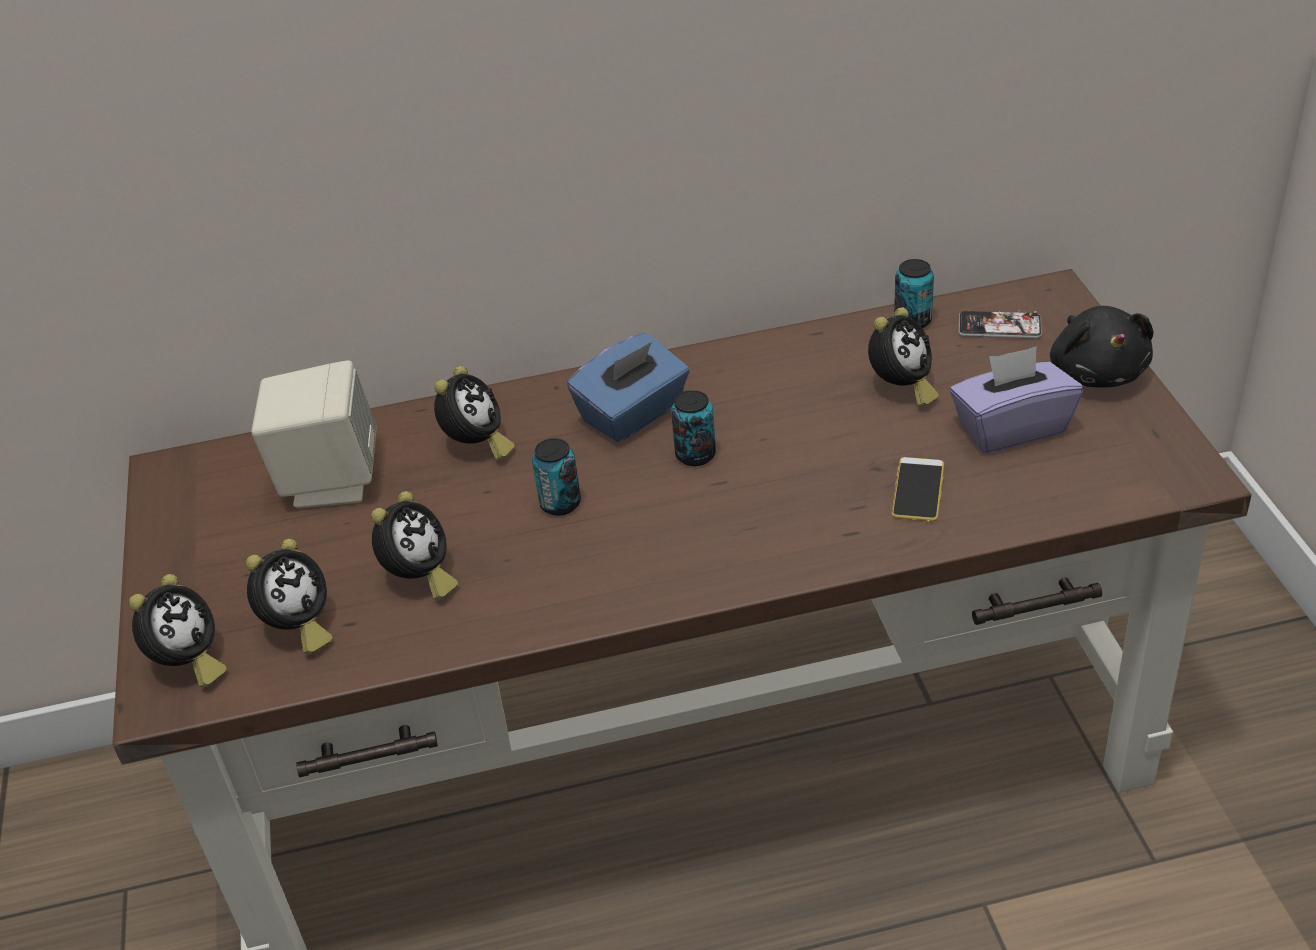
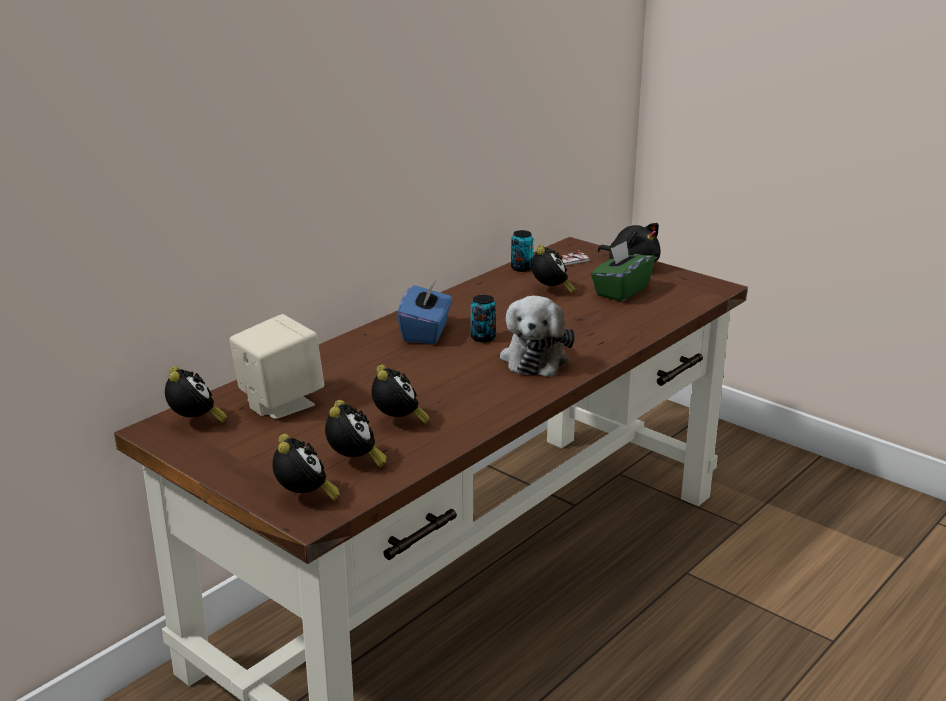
camera: 40 degrees left, 15 degrees down
(476, 446) = (353, 366): alarm clock -> alarm clock (196, 422)
(560, 503) = (436, 373): can -> none
(721, 527) = (535, 358): none -> plush toy
(918, 490) = (610, 321): phone -> none
(1011, 428) = (621, 291): purple tissue box -> green tissue box

